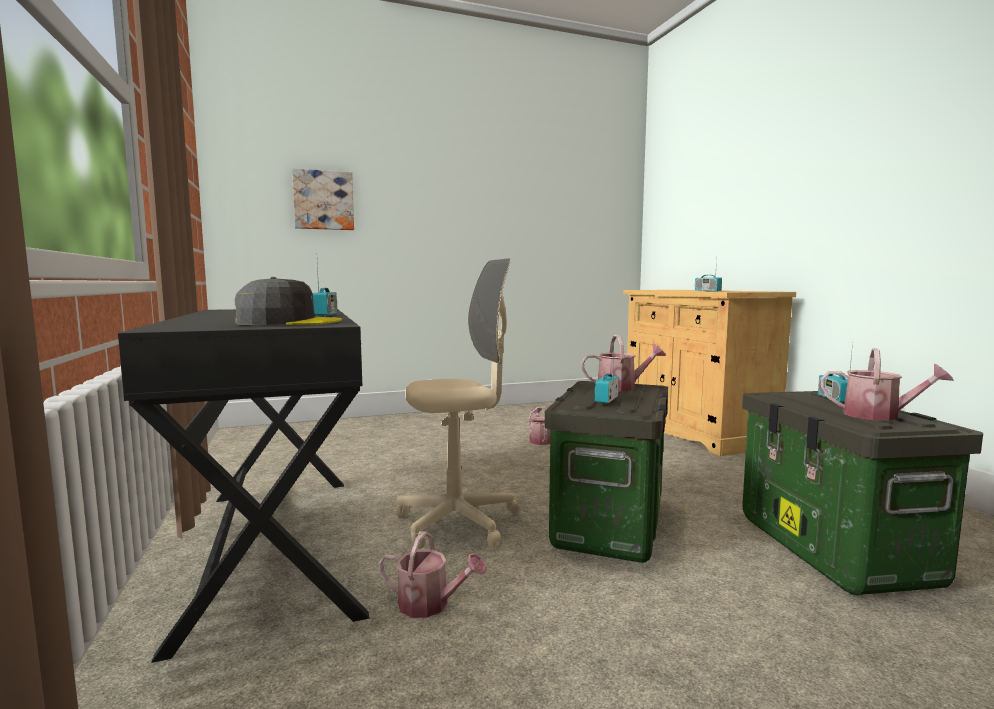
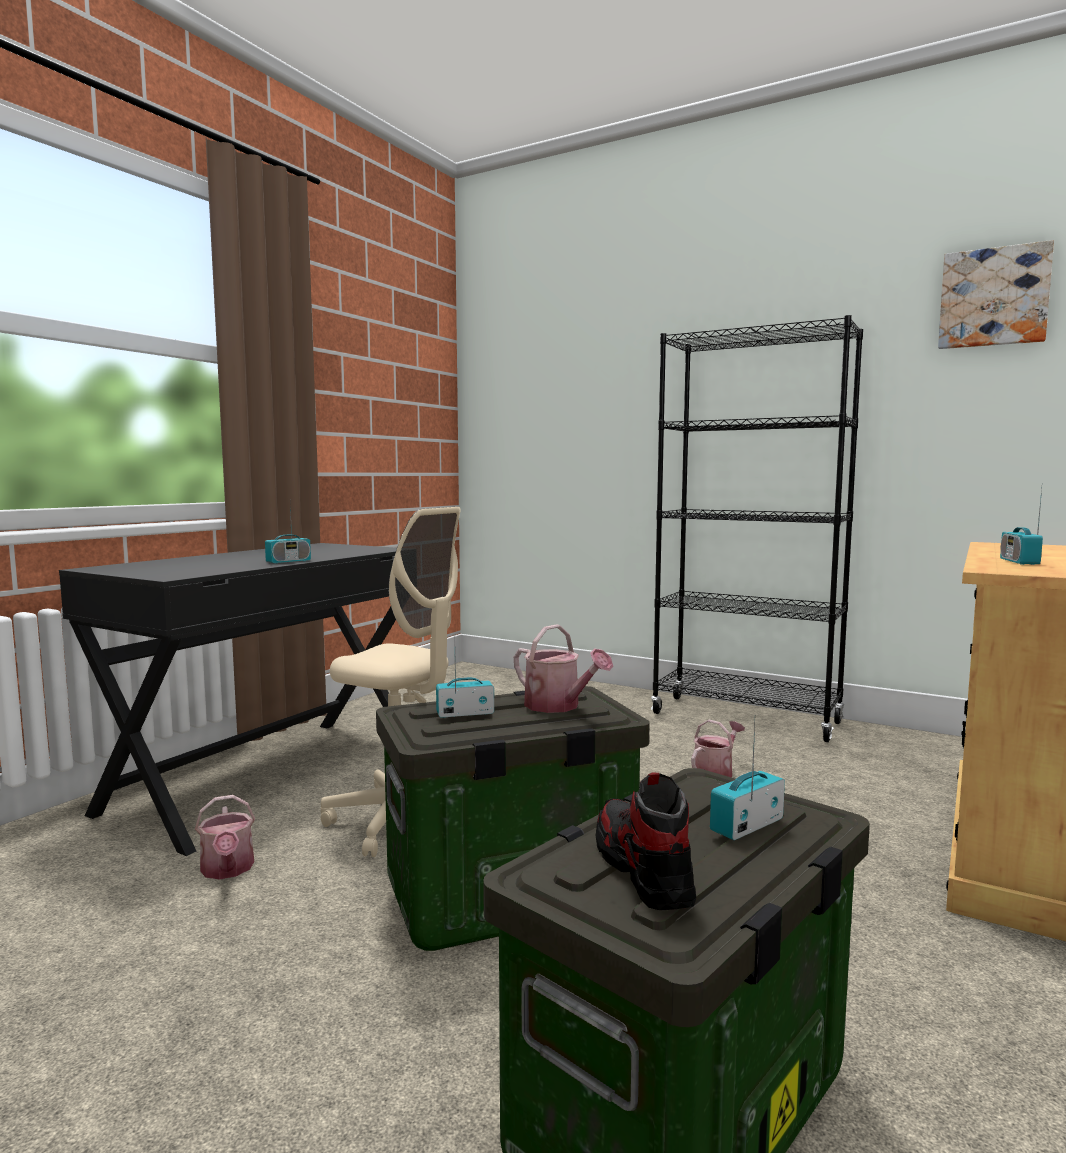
camera: 50 degrees right, 0 degrees up
(288, 322) = (180, 570): grey cap -> none
(323, 200) = (566, 408): picture -> picture (993, 298)
(489, 414) = (746, 718): none -> black bookcase
(879, 415) = (642, 869): watering can -> shoe

